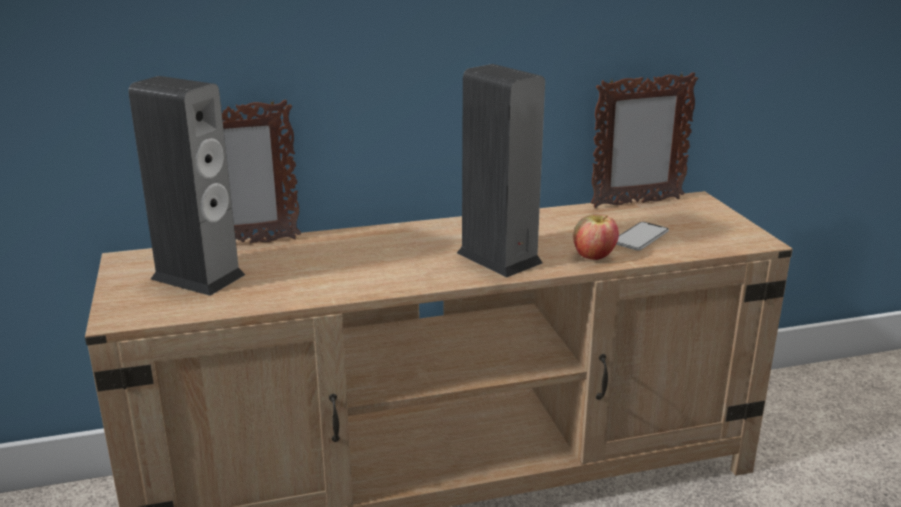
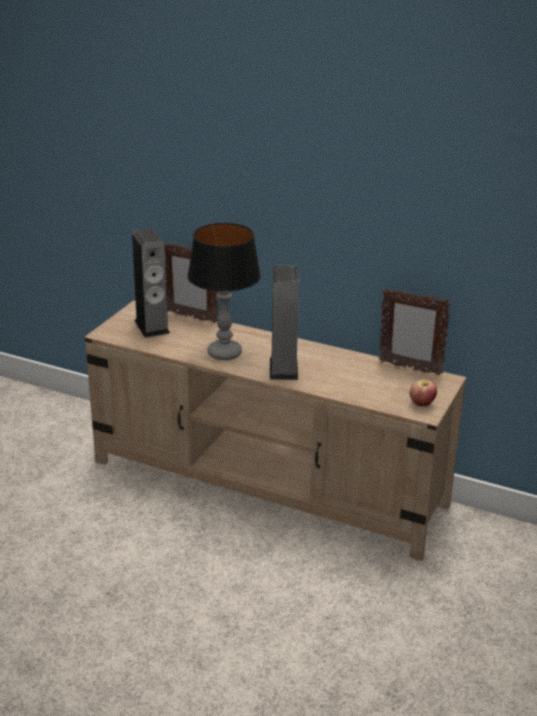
camera: 40 degrees right, 5 degrees up
(380, 270) = (224, 353): none -> table lamp
(594, 257) = (327, 387): apple -> apple (422, 404)
(640, 237) = (369, 387): phone -> none

